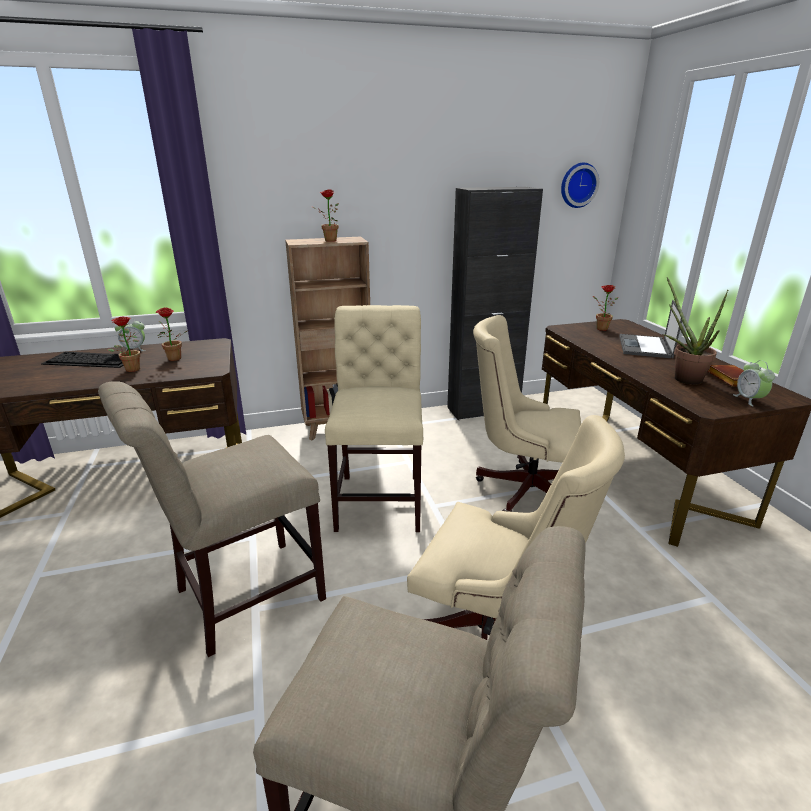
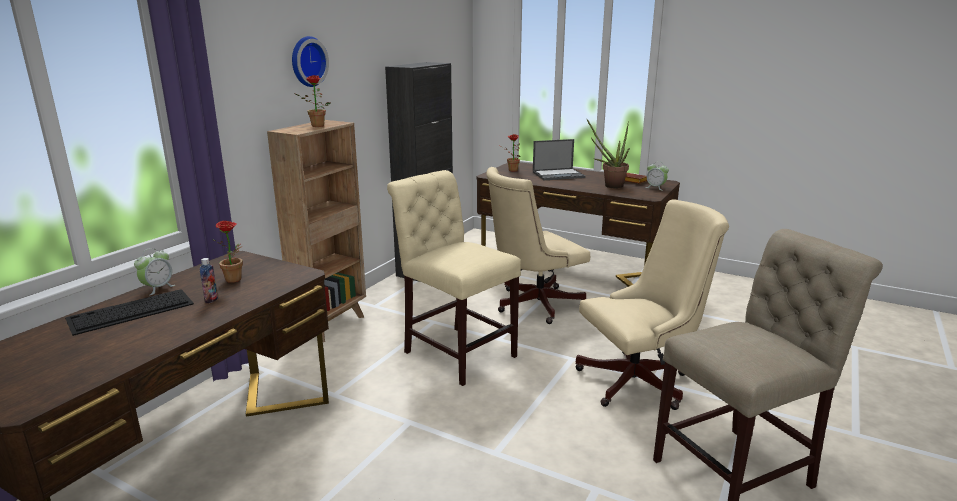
camera: 45 degrees left, 5 degrees down
(132, 368) = (211, 300): potted plant -> bottle
(241, 597) = (473, 454): beige chair -> none
(577, 185) = (449, 58): wall clock -> wall clock (306, 61)
(645, 347) = (558, 175): laptop -> laptop turned 75 degrees counterclockwise

